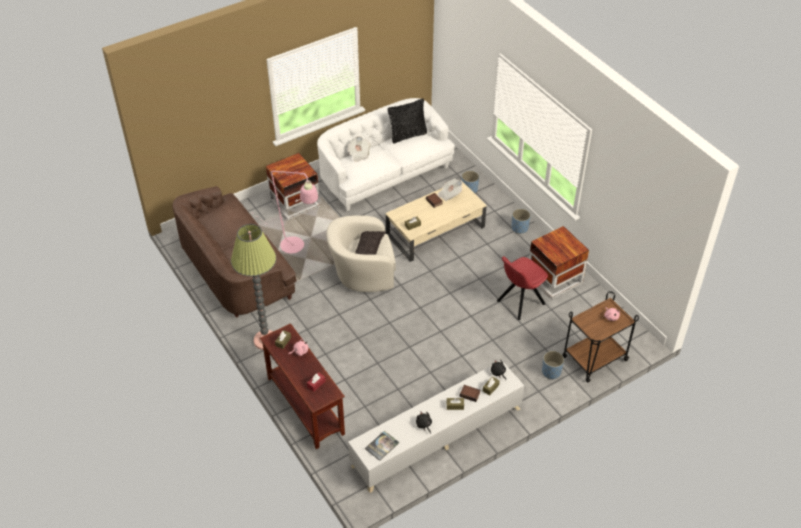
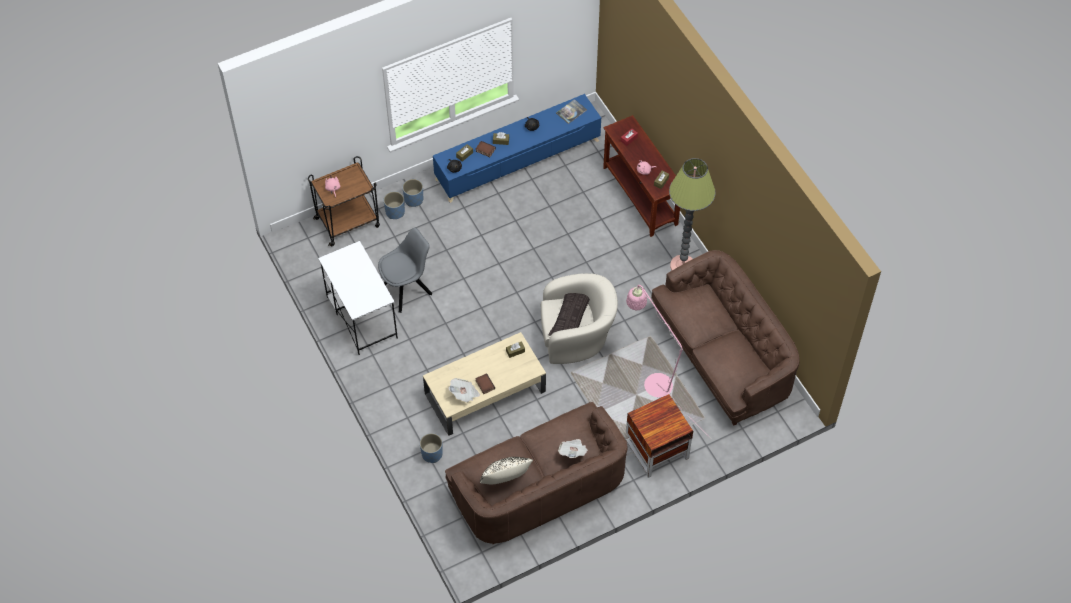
camera: 175 degrees left, 10 degrees up
(385, 175) = (538, 488): white sofa -> brown sofa
(408, 136) = (505, 482): black pillow -> beige pillow
(437, 436) = (517, 160): white tv stand -> blue tv stand
(519, 228) = (382, 389): blue planter -> blue planter (413, 199)
(520, 302) = (407, 290): red chair -> grey chair
(554, 279) = (361, 316): nightstand -> white desk

